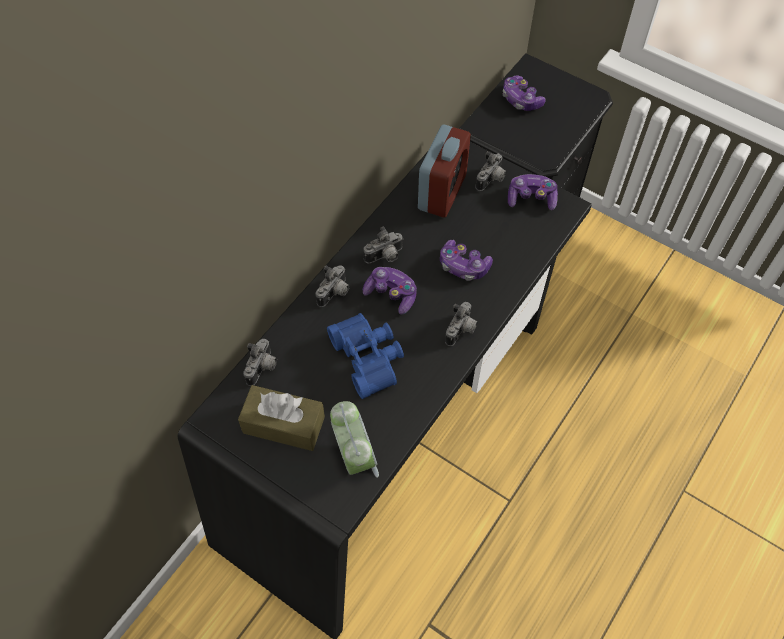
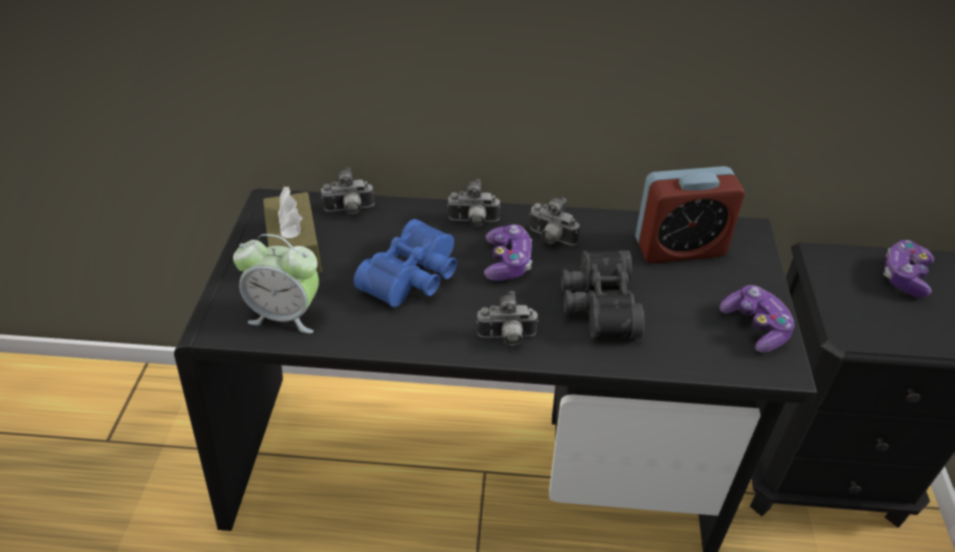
camera: 60 degrees right, 15 degrees down
(355, 456) = (286, 314): alarm clock -> alarm clock turned 60 degrees clockwise
(463, 266) = (597, 304): game controller -> black binoculars
(491, 180) = (741, 281): camera -> none

